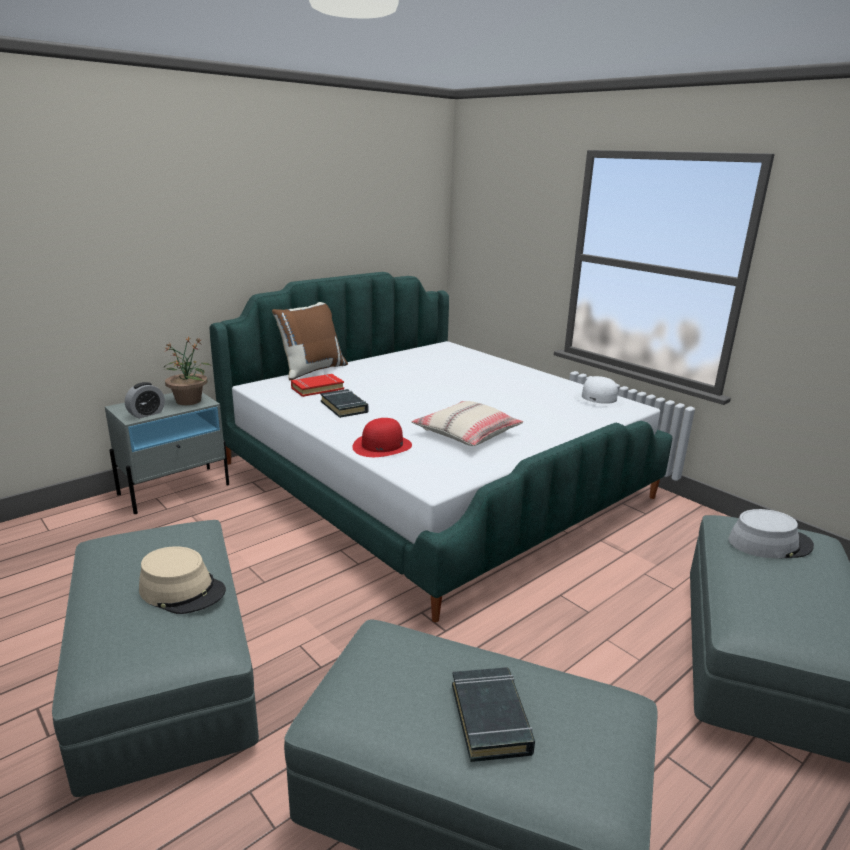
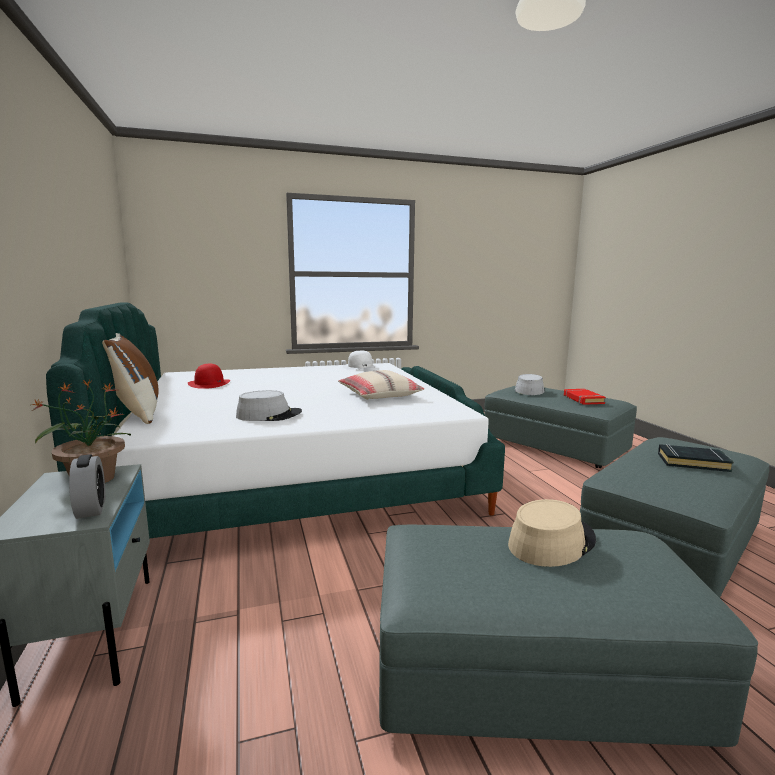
camera: 65 degrees left, 10 degrees down
(317, 388) = (199, 417): red book -> red book (583, 399)
(344, 407) = (269, 415): black book -> grey hat
(382, 446) = (376, 415): red hat -> red hat (209, 383)

